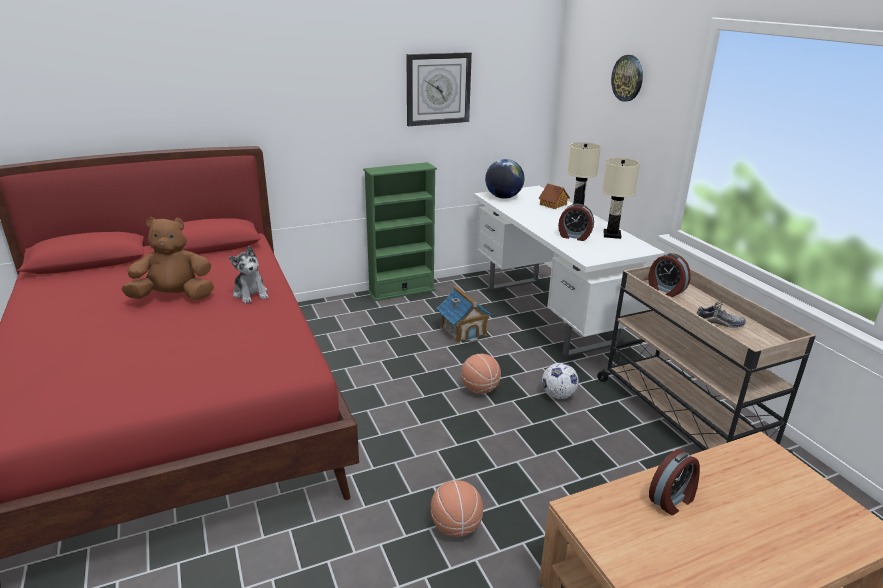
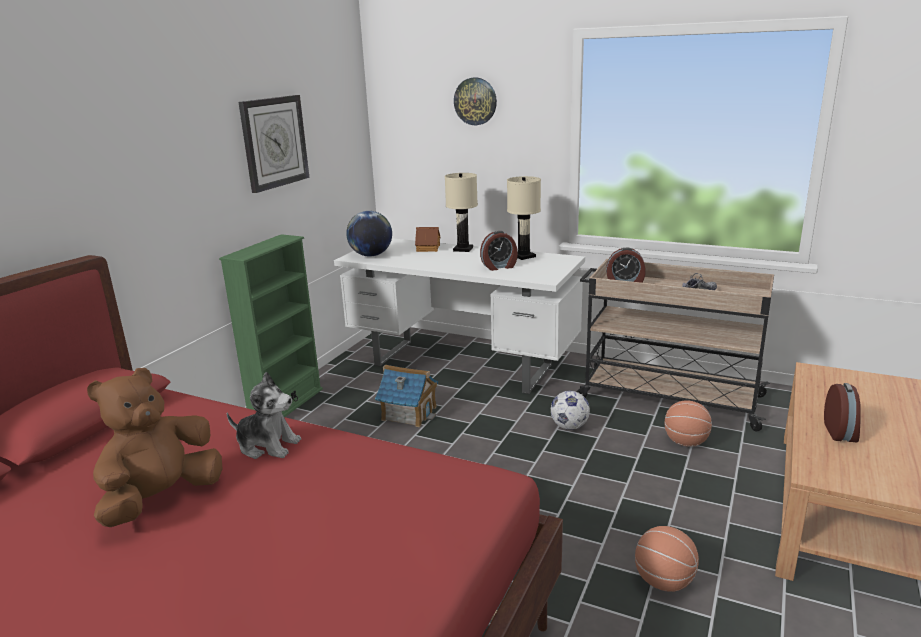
camera: 40 degrees left, 5 degrees down
(480, 389) = (503, 456): basketball -> basketball (686, 442)

